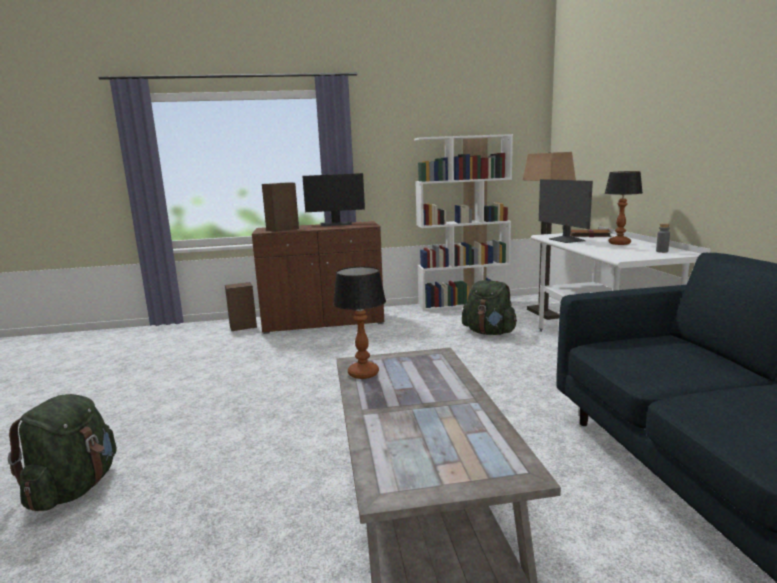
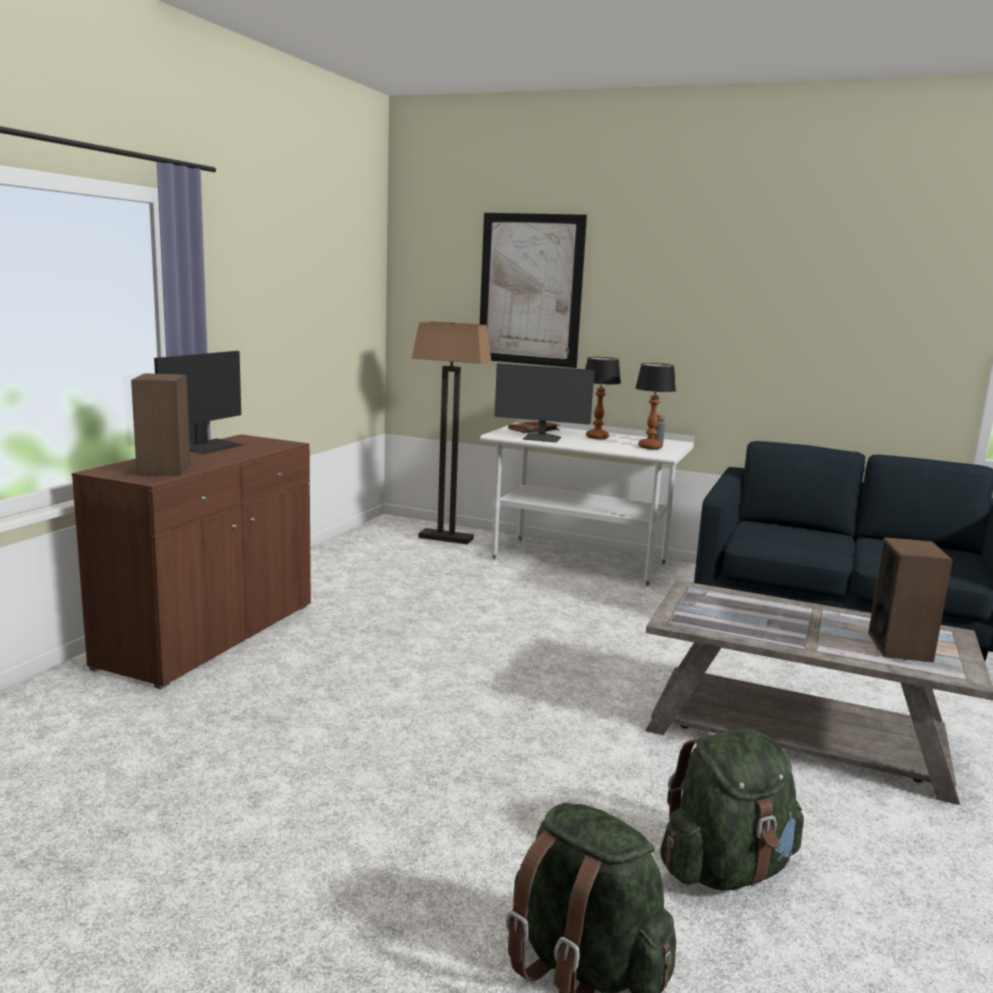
camera: 60 degrees left, 0 degrees up
(243, 326) = (75, 695): speaker -> speaker (900, 647)
(364, 373) = (711, 626): table lamp -> table lamp (650, 447)
(463, 303) = (331, 549): white bookcase -> none
(489, 332) = (455, 576): green backpack -> green backpack (726, 869)
(613, 119) = (530, 290): none -> picture

